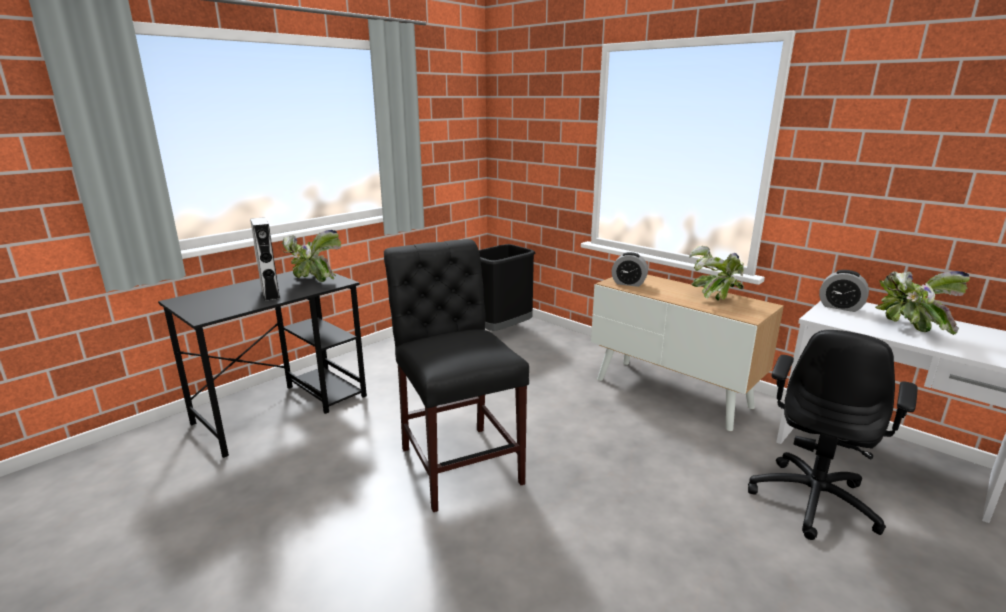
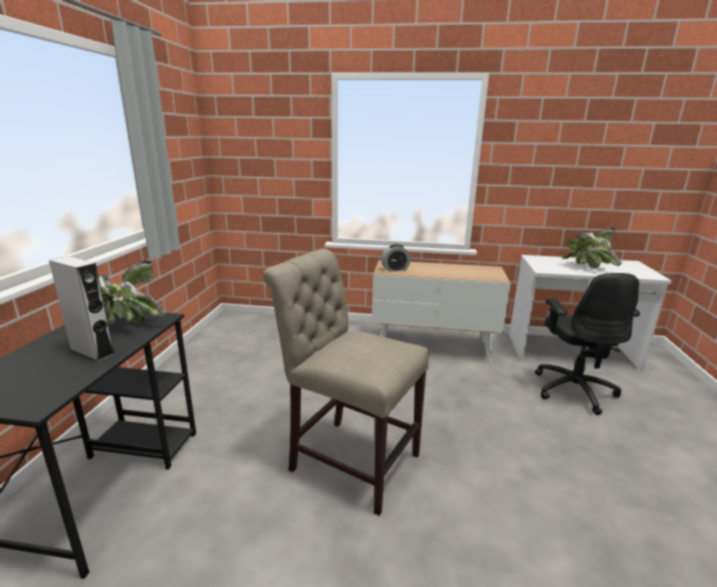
camera: 35 degrees left, 0 degrees up
(458, 460) = (349, 459): black chair -> beige chair
(501, 331) = (262, 333): black trash can -> none
(714, 297) = (460, 269): potted plant -> none
(840, 307) = (540, 261): alarm clock -> none

